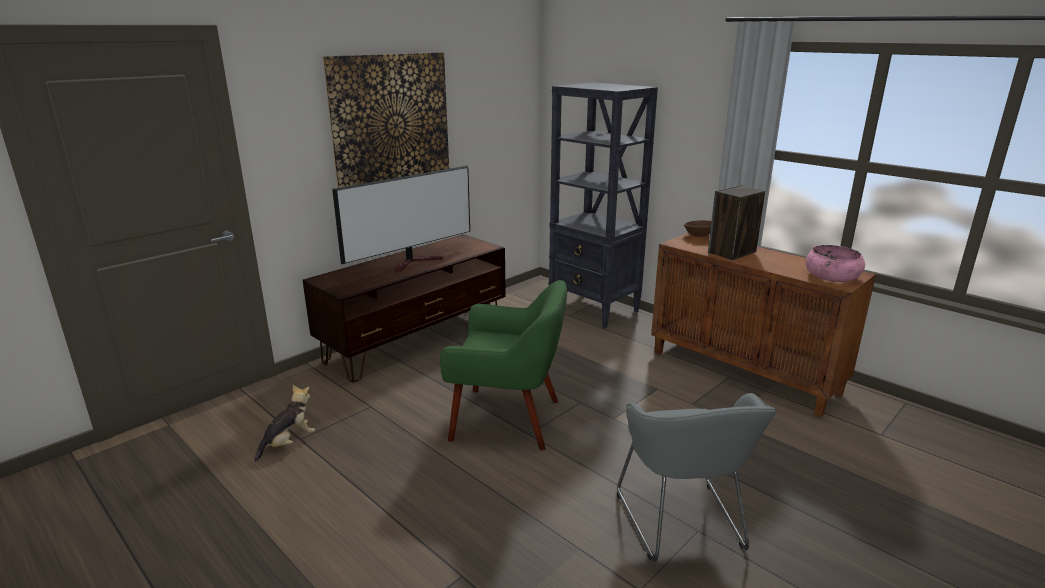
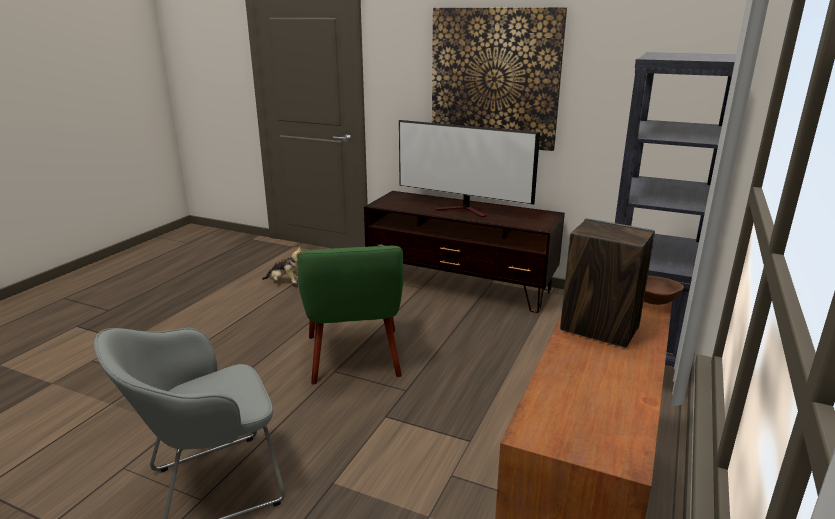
camera: 70 degrees right, 0 degrees up
(831, 276) = (575, 423): pink bowl -> none

